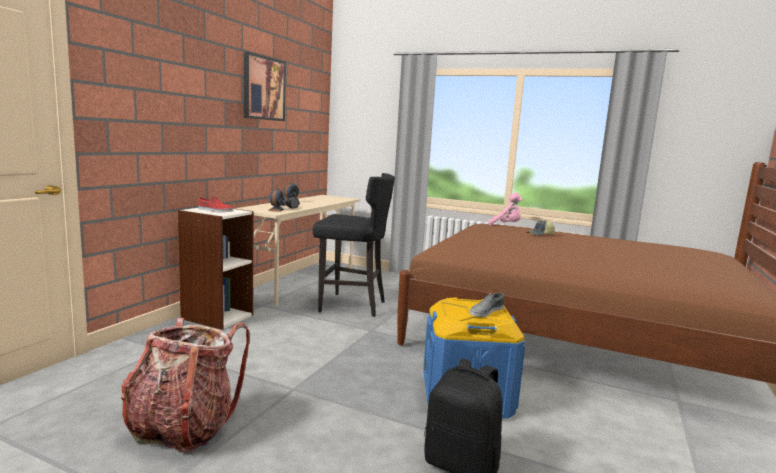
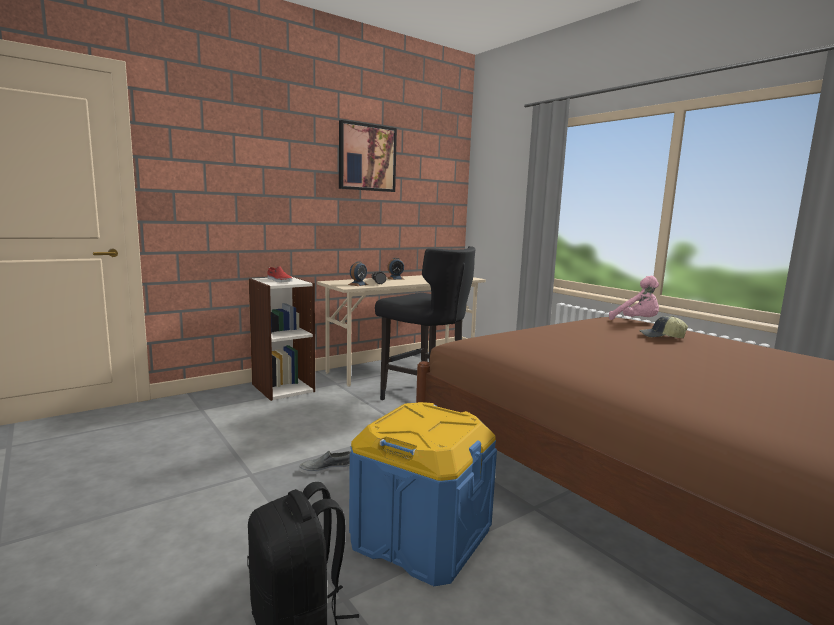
camera: 30 degrees right, 0 degrees up
(183, 428) = (117, 486): backpack -> none
(486, 311) = (436, 428): grey shoe -> grey shoe (326, 468)

